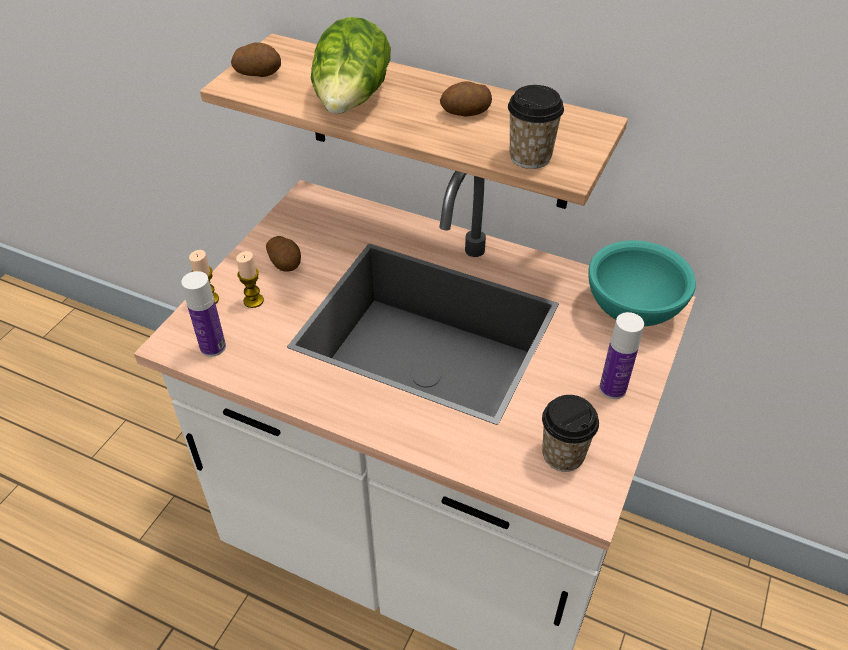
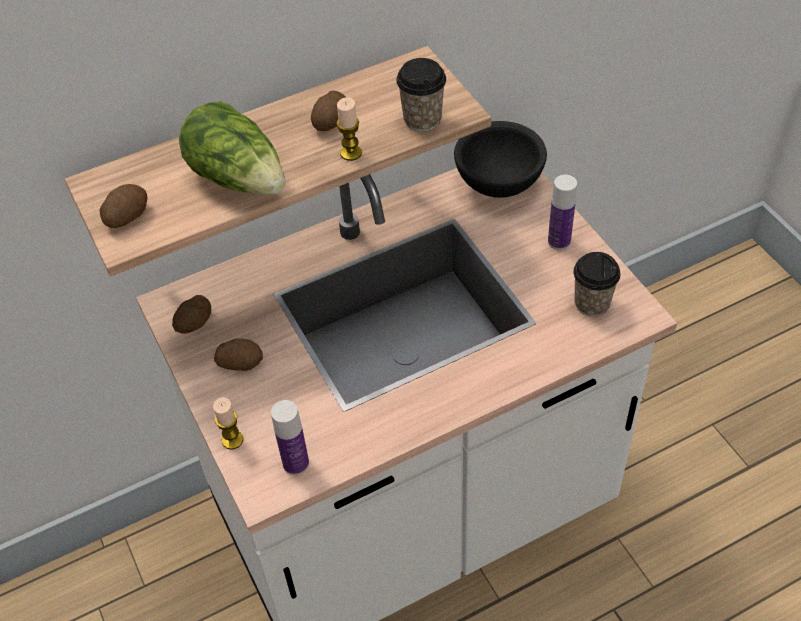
camera: 50 degrees left, 5 degrees up
(253, 301) = (266, 408): candle -> candle (351, 153)
(302, 220) = (195, 323): none -> potato
(633, 311) = (500, 184): turquoise bowl -> black bowl

